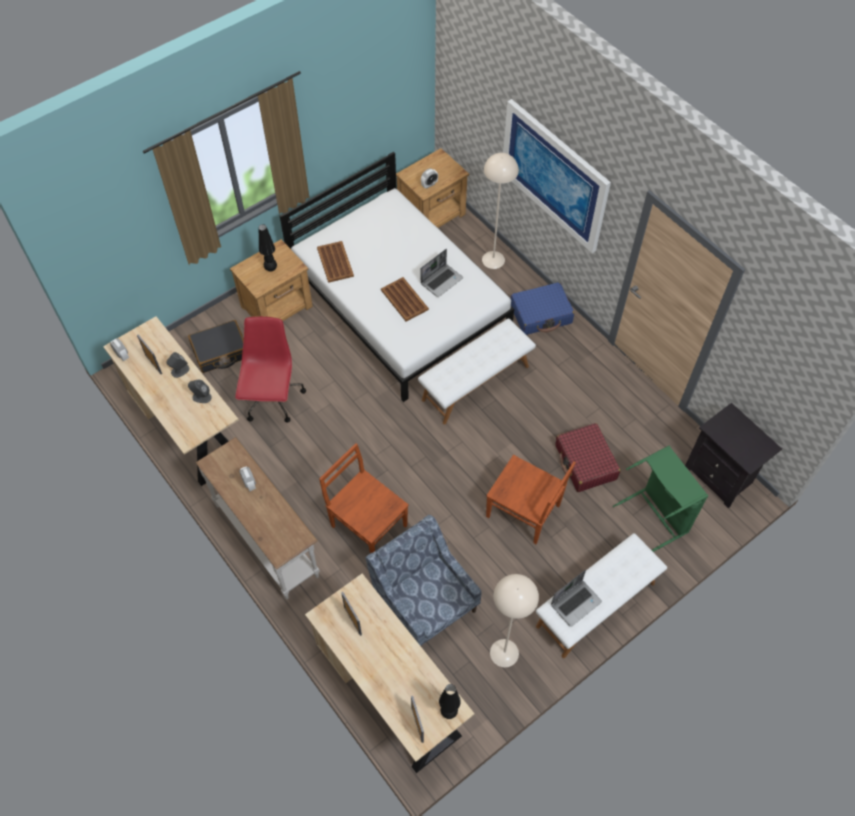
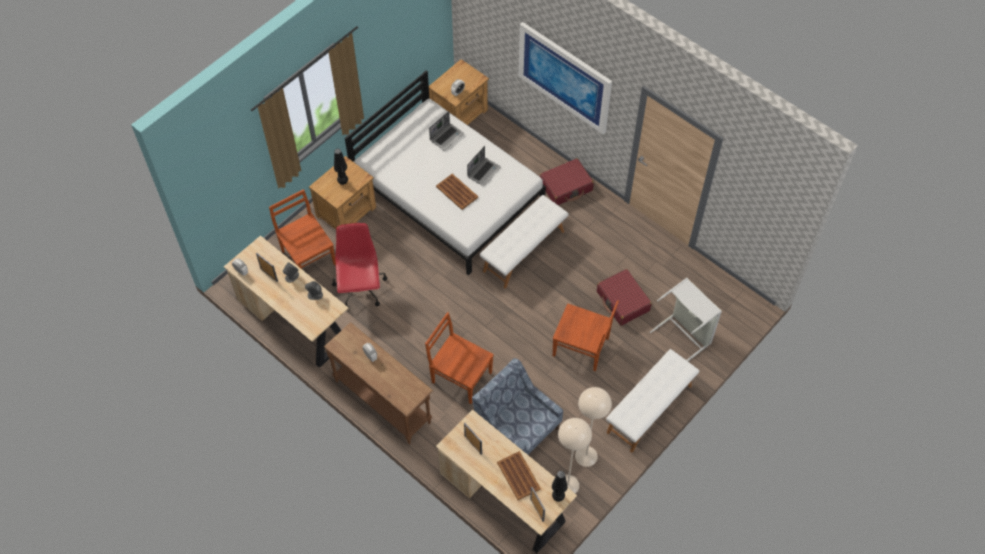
camera: 10 degrees left, 0 degrees up
(220, 352) = (308, 256): black suitcase -> brown chair
(268, 539) = (383, 401): white console table -> brown console table
(335, 261) = (393, 168): brown tray -> brown tray (518, 475)
(493, 260) = (518, 146): beige floor lamp -> beige floor lamp (568, 485)
(541, 314) = (566, 187): blue suitcase -> red suitcase
(576, 602) = (635, 407): laptop -> laptop (446, 136)
(656, 515) = (685, 334): green laundry basket -> grey laundry basket
(720, 476) = (729, 296): black nightstand -> none

